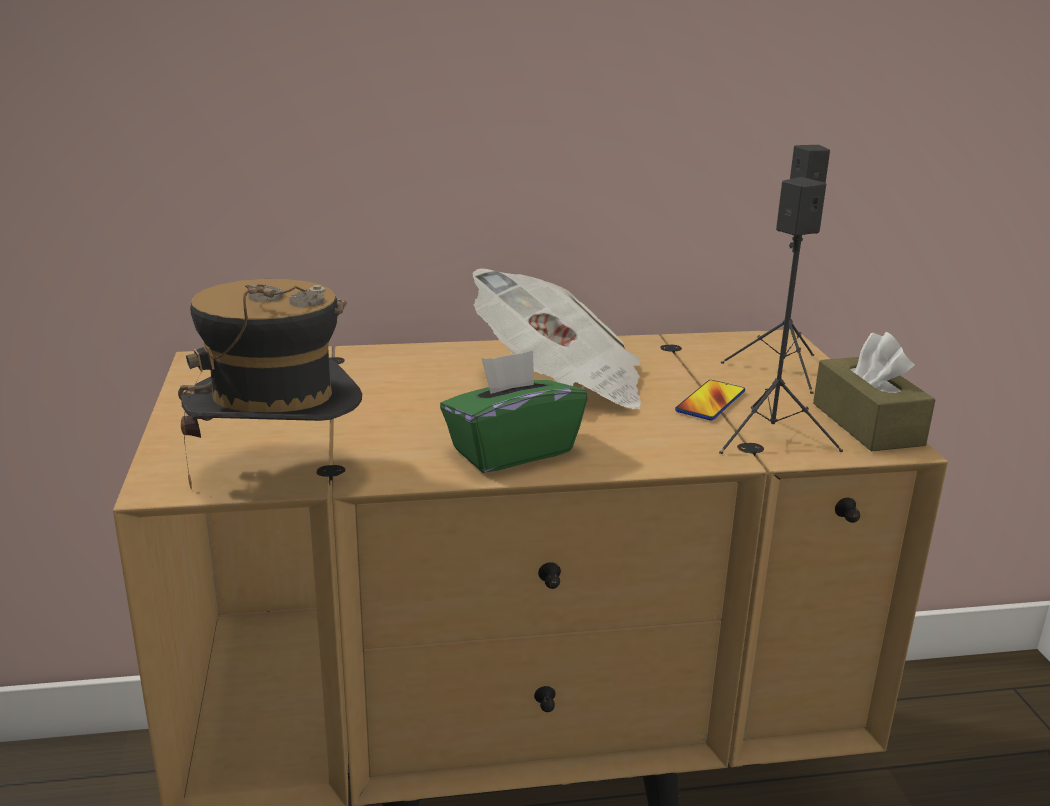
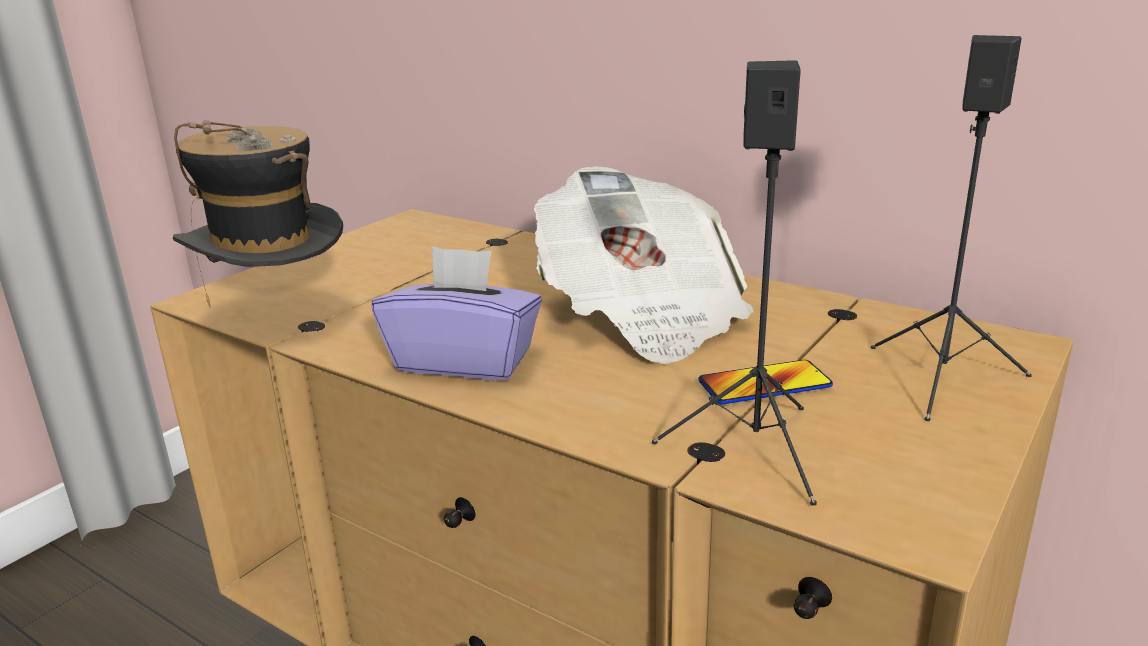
camera: 45 degrees right, 0 degrees up
(511, 451) = (464, 361): green tissue box -> purple tissue box
(867, 424) = (931, 487): brown tissue box -> none

